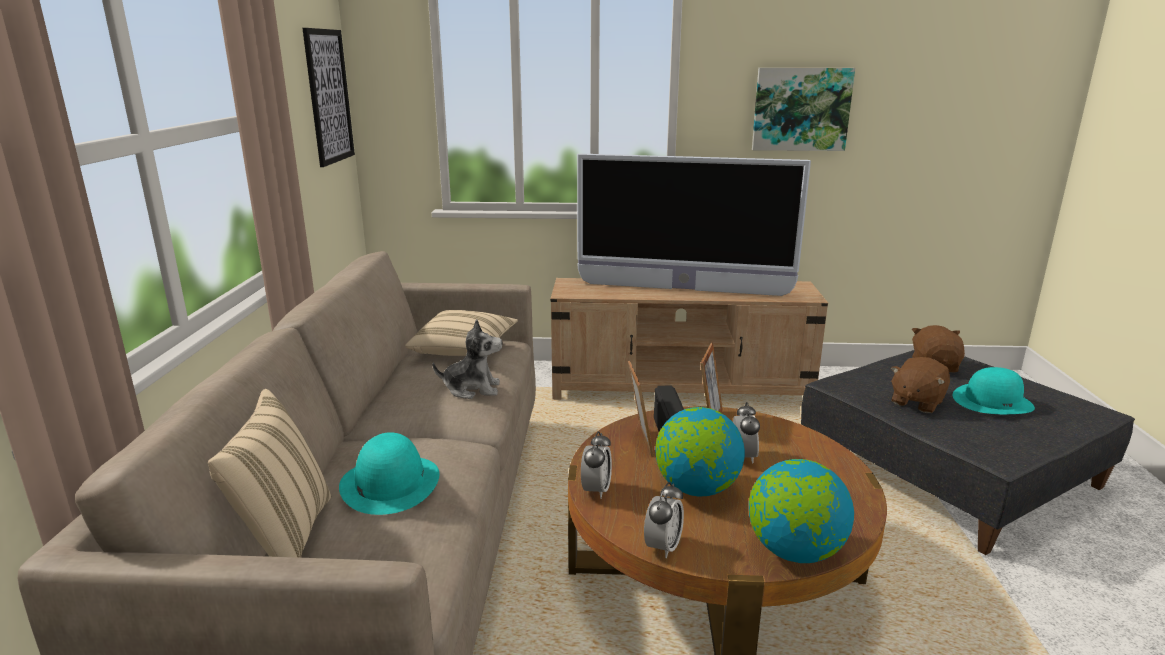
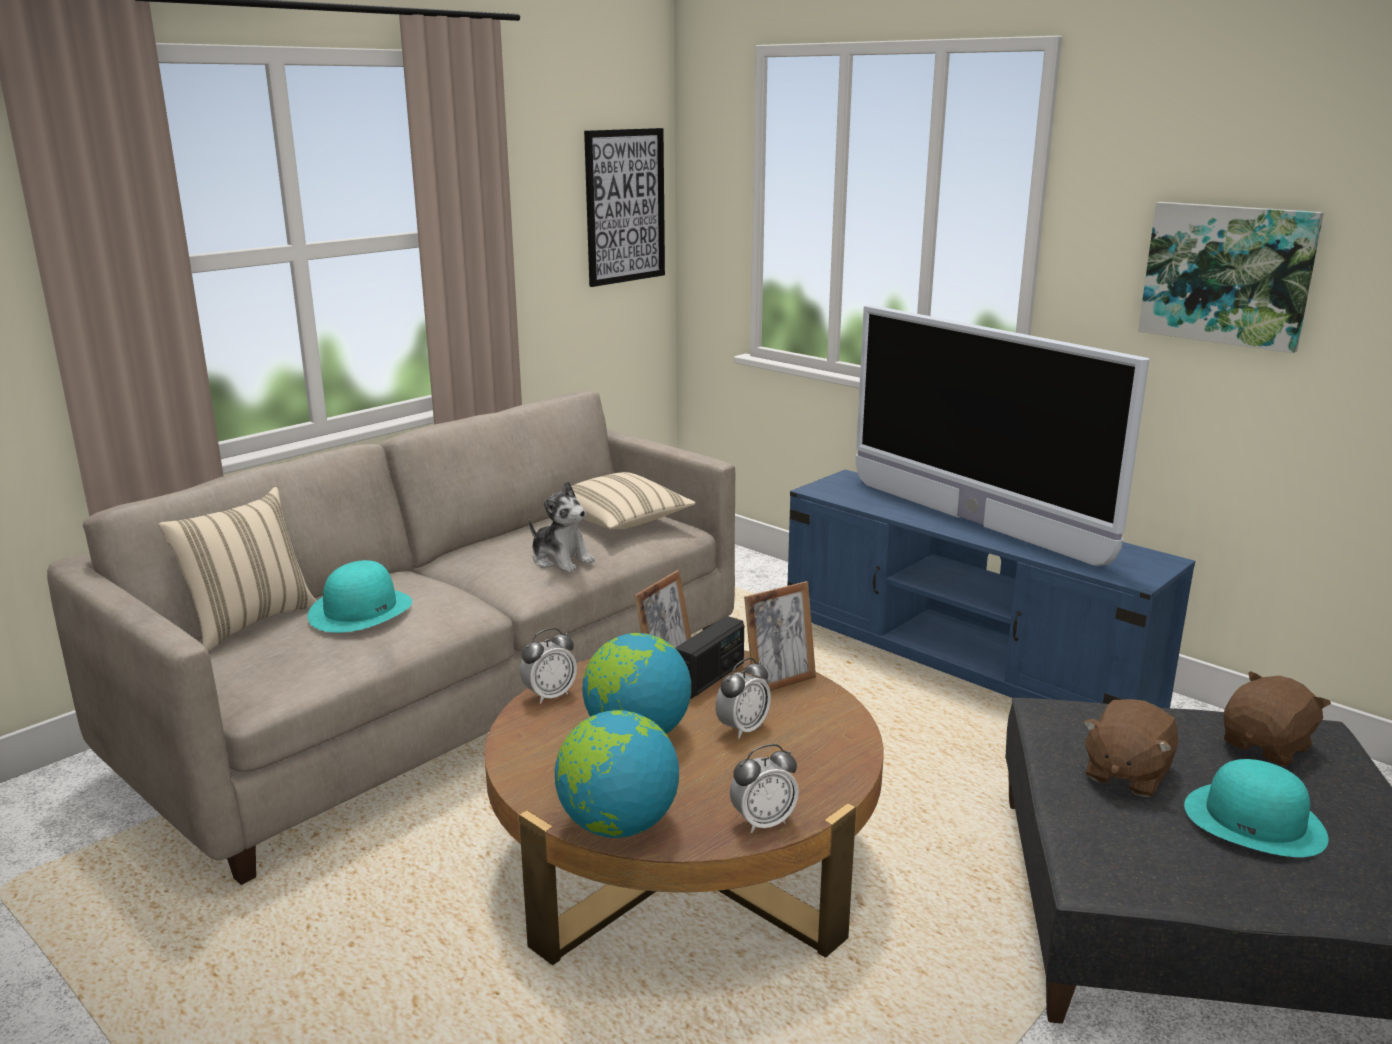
camera: 40 degrees right, 0 degrees up
(663, 547) = (516, 763): alarm clock -> alarm clock (763, 822)
(681, 389) = (964, 669): beige tv stand -> blue tv stand
(916, 402) = (1125, 774): brown plush toy -> brown plush toy turned 45 degrees counterclockwise

